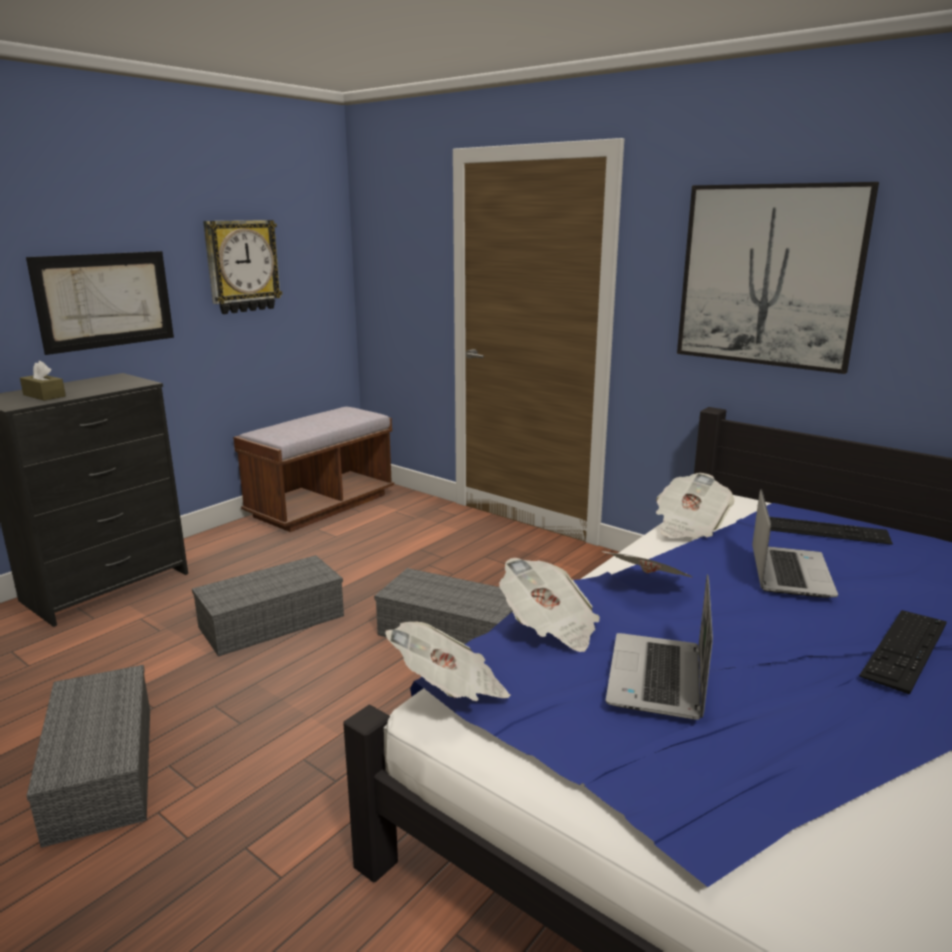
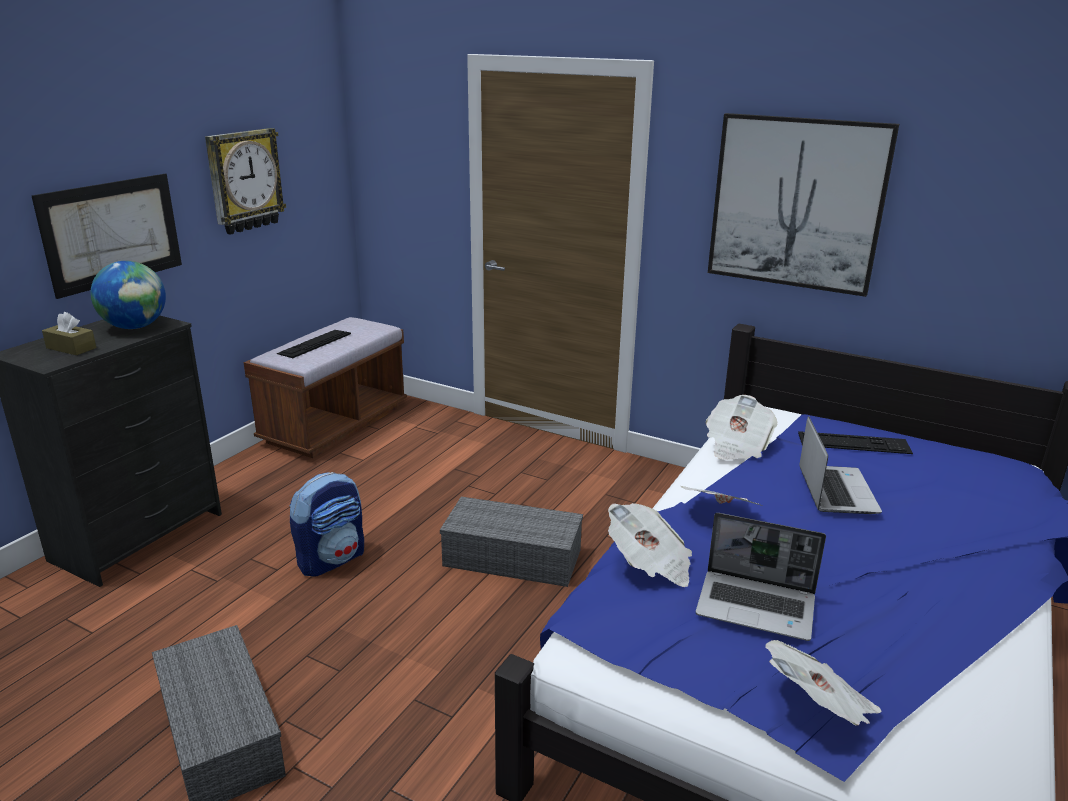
camera: 10 degrees left, 5 degrees up
(111, 384) = (135, 327): none -> globe
(273, 620) = (332, 559): grey storage box -> backpack
(450, 689) = (586, 634): newspaper -> newspaper (819, 707)
(658, 678) = (757, 606): laptop -> laptop turned 75 degrees counterclockwise
(905, 649) = (943, 558): keyboard -> keyboard (315, 343)

